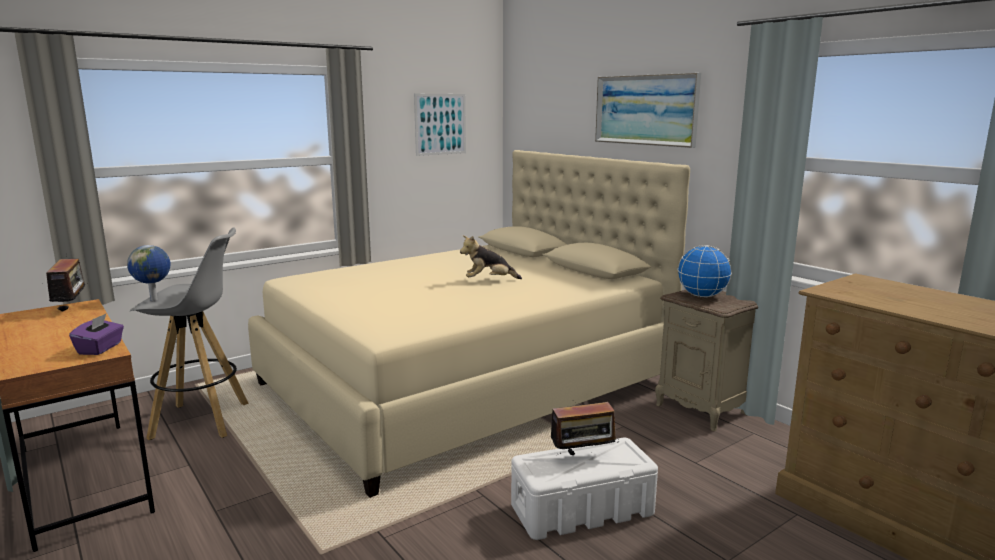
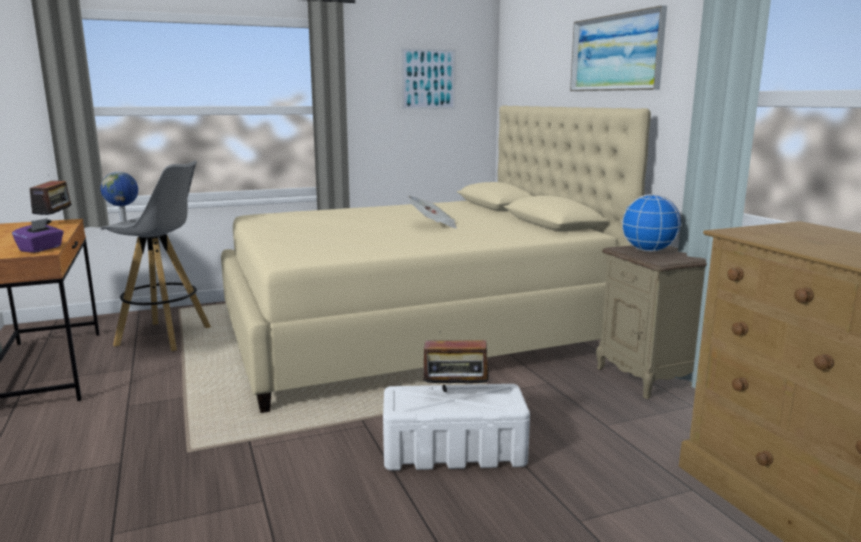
camera: 15 degrees right, 0 degrees up
(489, 281) = (434, 226): plush toy -> newspaper

